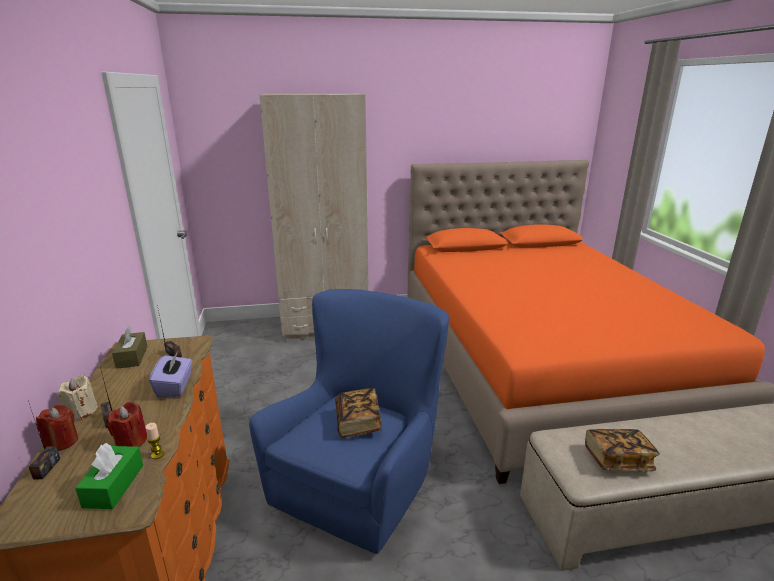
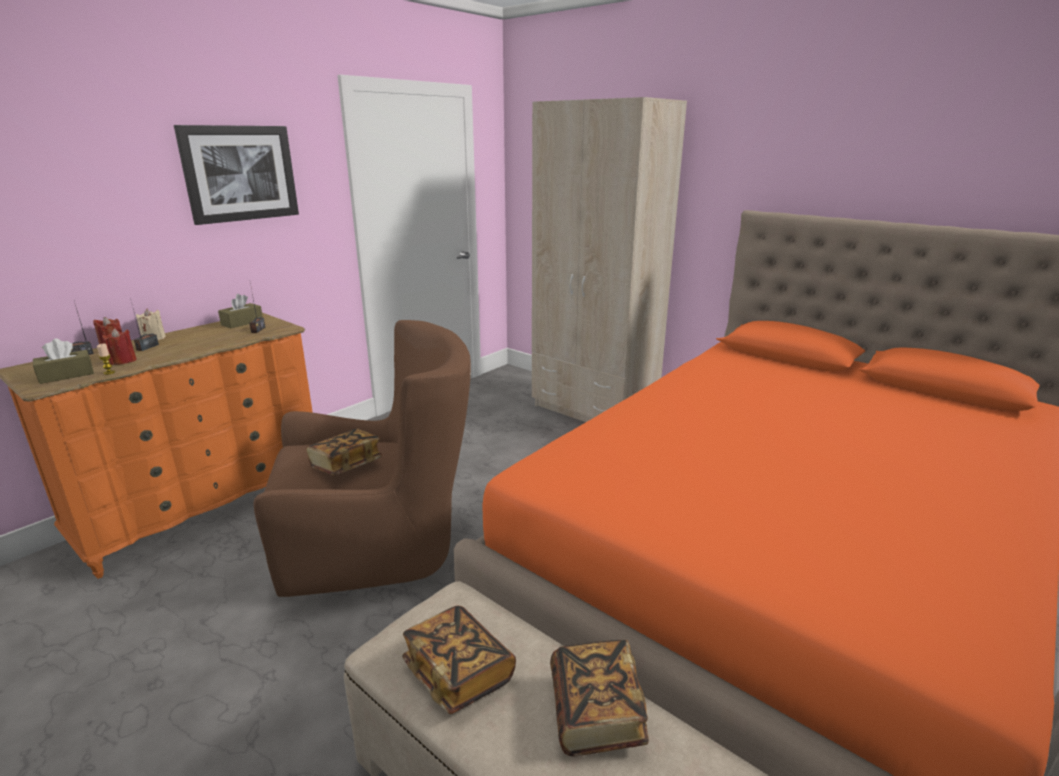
camera: 50 degrees right, 0 degrees up
(77, 192) = (240, 173): none -> picture
(114, 486) = (66, 375): green tissue box -> brown tissue box
(175, 387) = (207, 346): purple tissue box -> none
(361, 480) = (379, 544): blue armchair -> brown armchair
(665, 431) = (596, 713): none -> book

